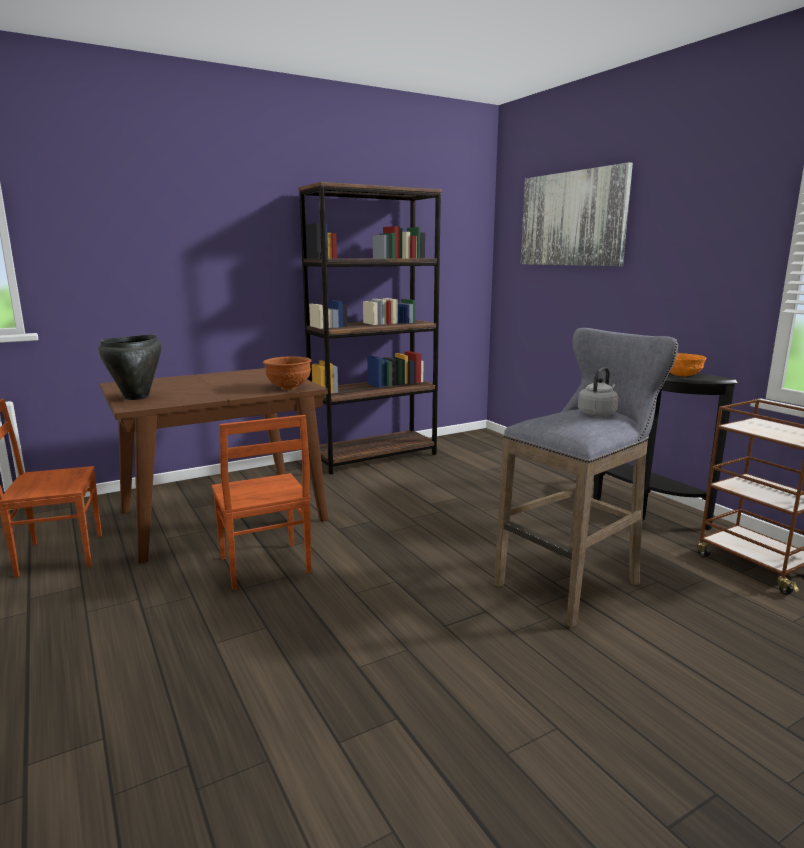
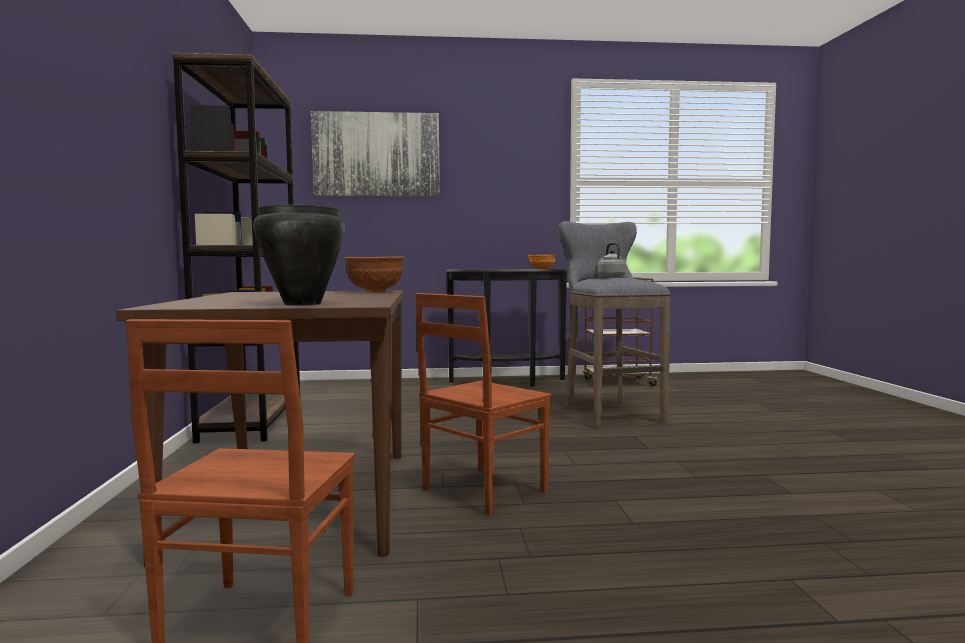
camera: 65 degrees left, 10 degrees down
(264, 566) = (481, 490): brown chair -> brown chair turned 135 degrees clockwise

